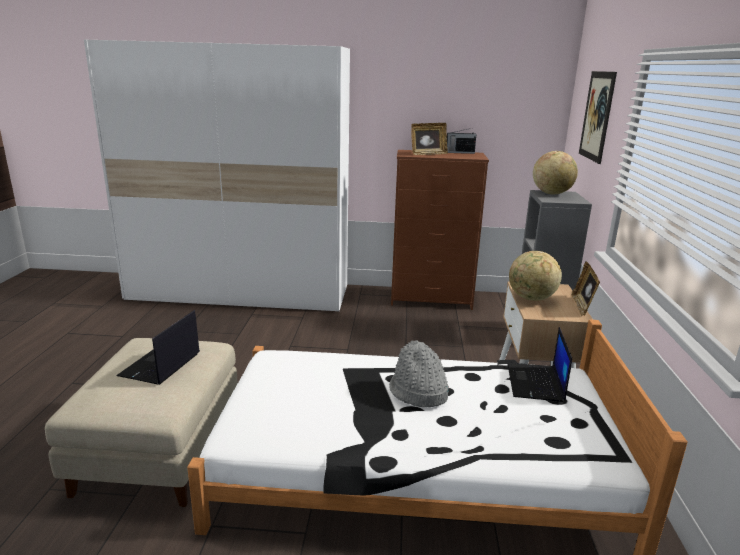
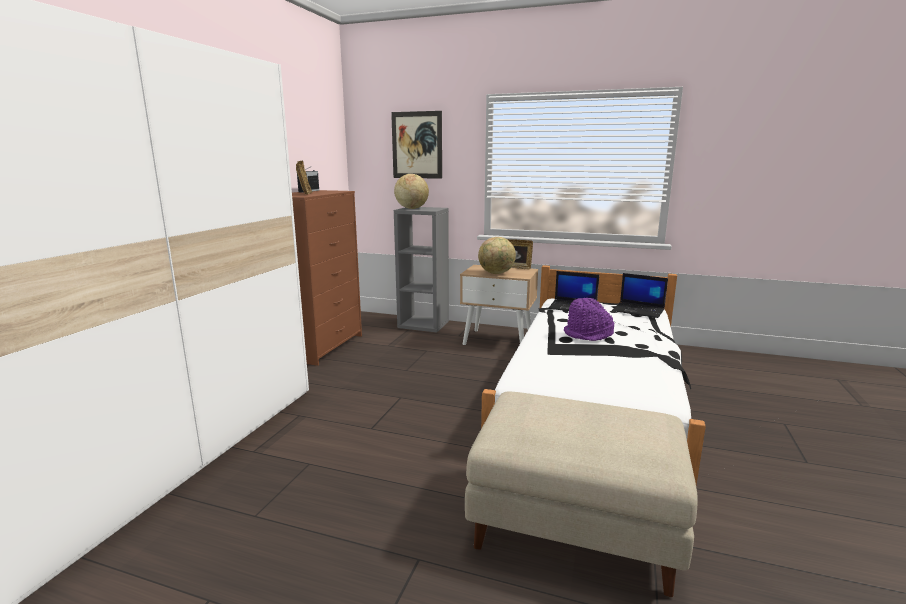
camera: 75 degrees left, 5 degrees down
(160, 365) = (570, 419): laptop -> laptop (639, 310)
(417, 392) = (588, 334): grey hat -> purple hat

